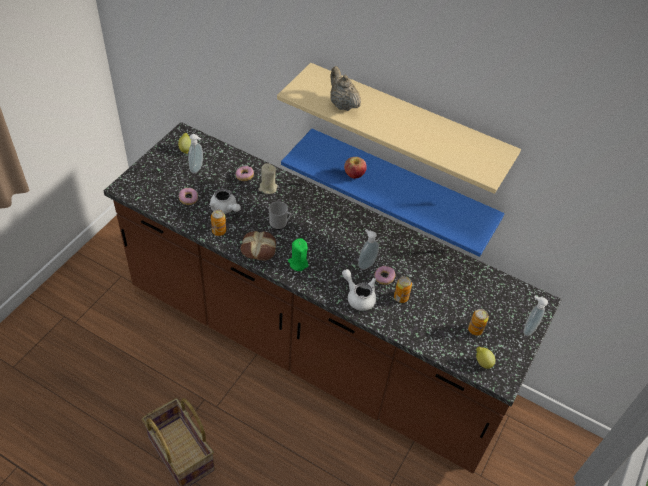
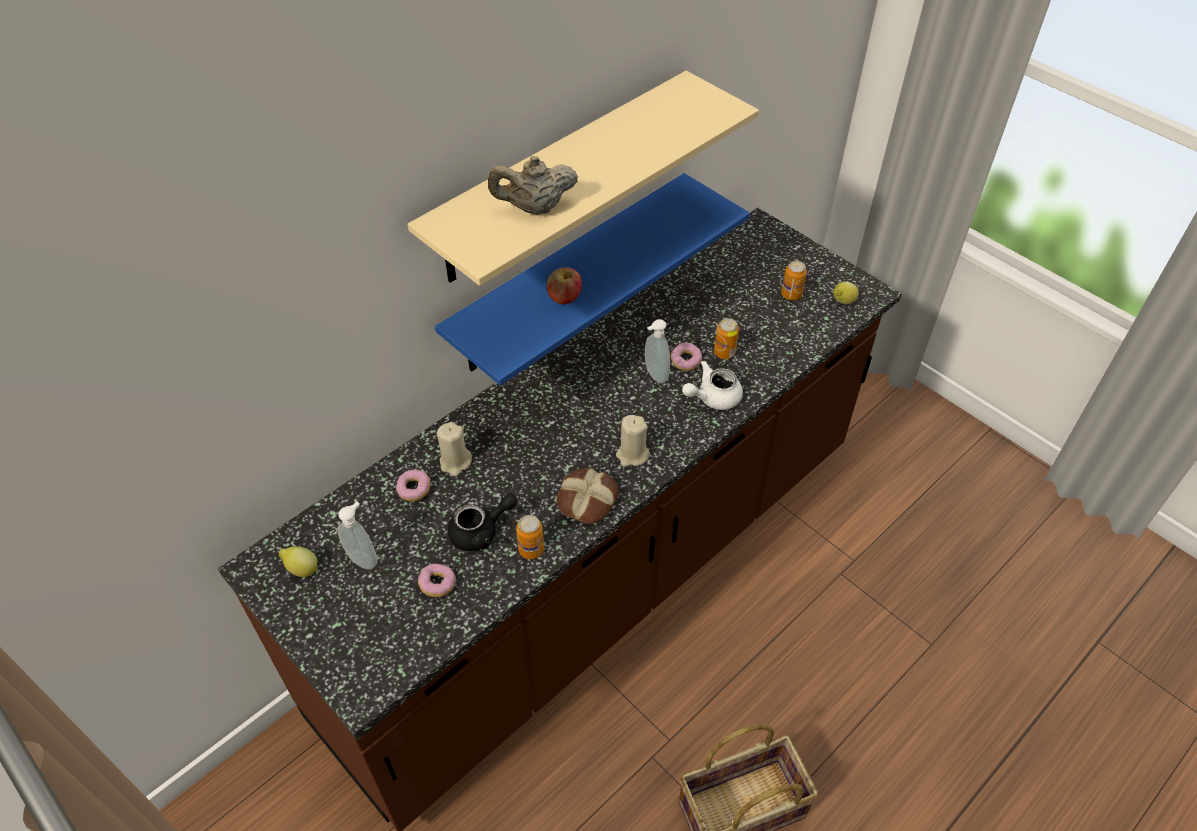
camera: 70 degrees left, 0 degrees up
(225, 208) = (481, 531): white teapot -> black teapot
(280, 224) = (542, 461): mug -> none
(298, 263) = (632, 455): green candle -> beige candle
(527, 328) = (797, 248): soap dispenser -> none

